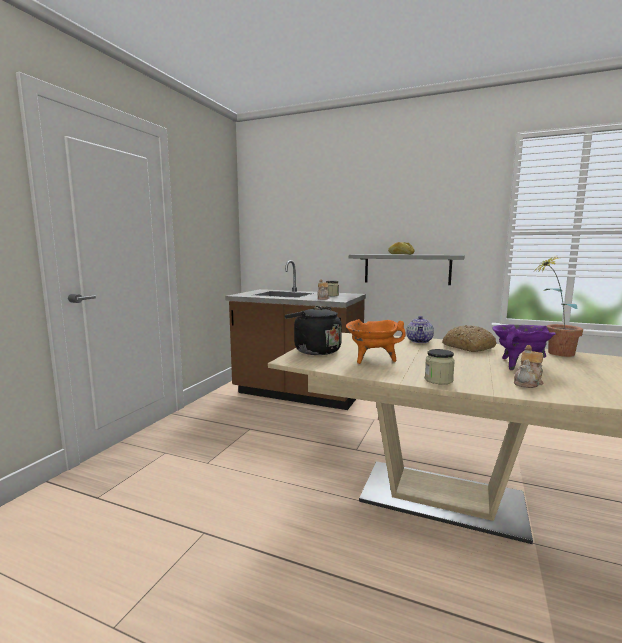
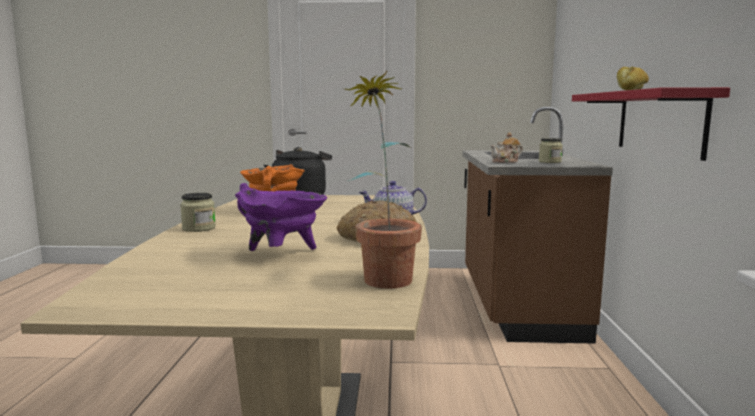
camera: 70 degrees right, 0 degrees up
(406, 269) = (659, 122): grey shelf -> red shelf
(528, 382) = (191, 254): teapot -> none

